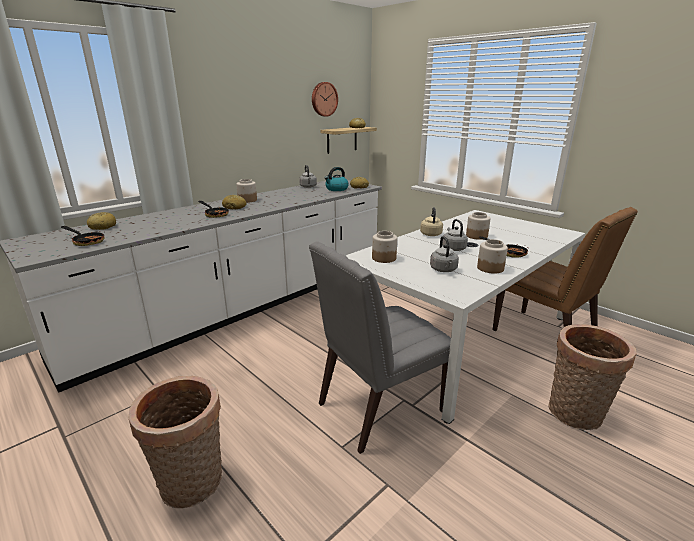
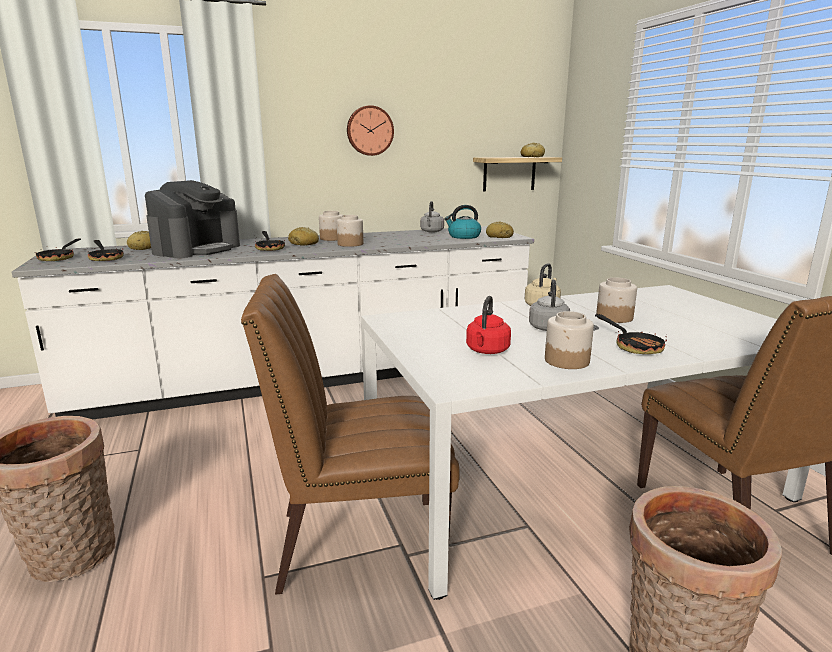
camera: 25 degrees right, 5 degrees down
(37, 247) = (59, 258): none -> frying pan
(155, 222) = (197, 249): none -> coffee machine
(323, 99) = (481, 115): wall clock -> wall clock (369, 130)
(381, 406) = (361, 543): grey chair -> brown chair
(383, 258) = (423, 324): jar -> jar (350, 244)
(443, 270) = (487, 351): grey kettle -> red kettle

